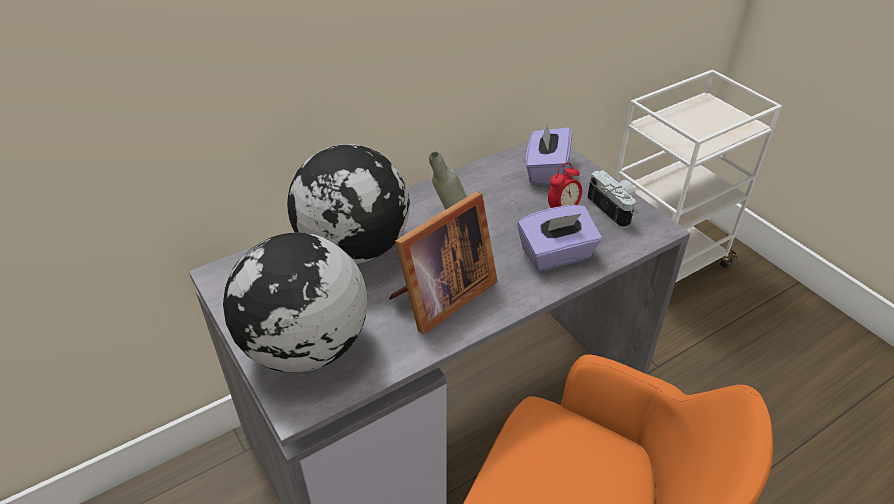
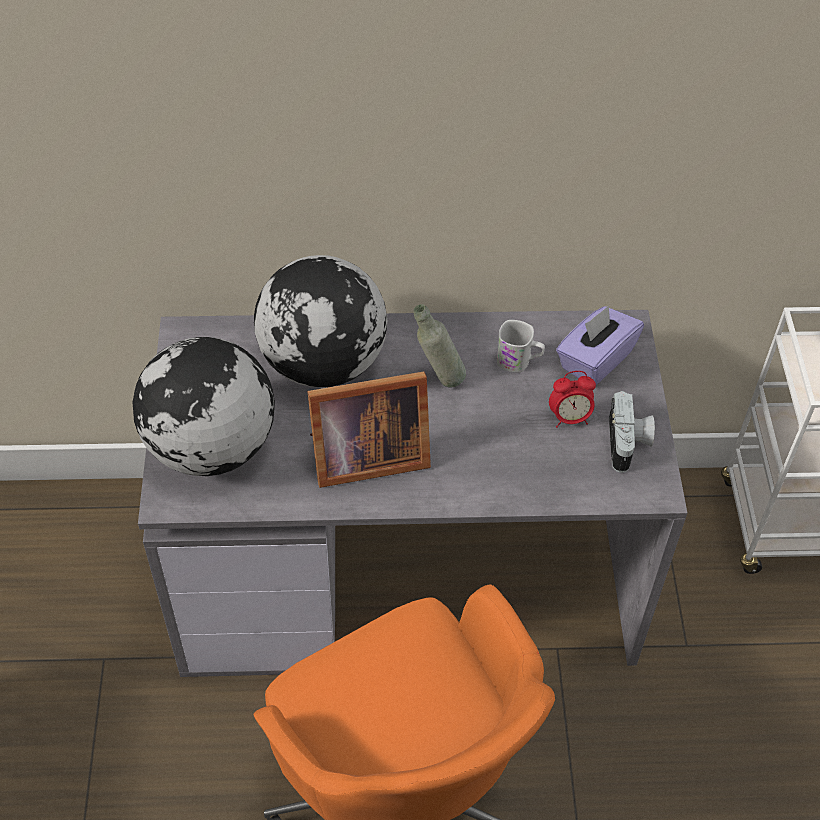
camera: 30 degrees right, 10 degrees up
(497, 191) = (519, 361): none -> white mug
(556, 255) = (516, 467): purple tissue box -> none

